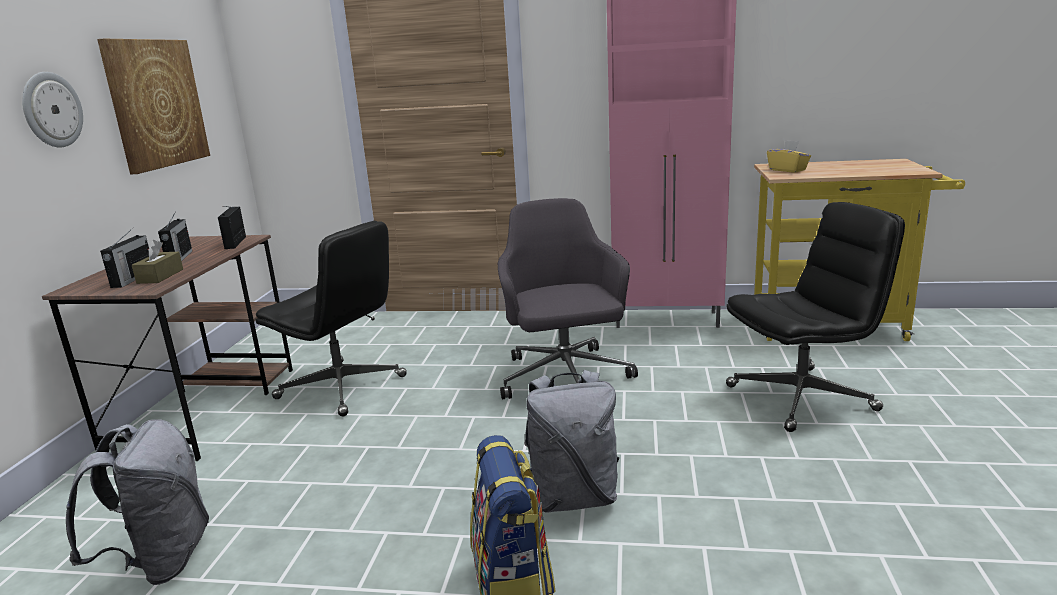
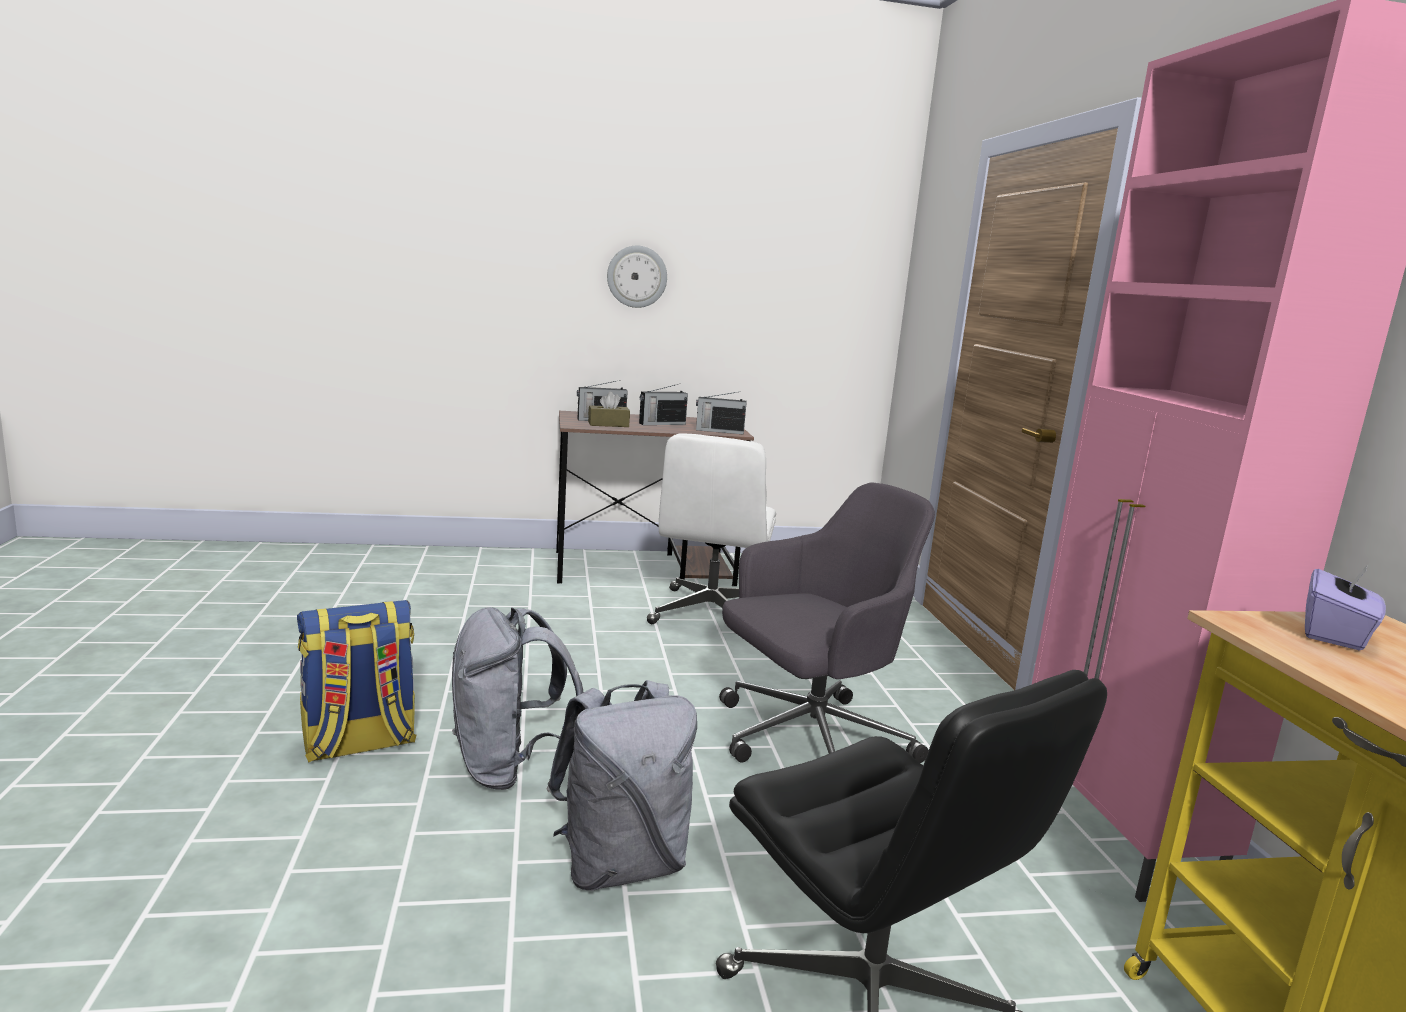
camera: 70 degrees right, 5 degrees down
(156, 103) = (765, 292): picture -> none
(161, 560) = (422, 600): grey backpack -> grey backpack (620, 864)
(236, 242) = (718, 431): radio -> radio turned 150 degrees counterclockwise
(343, 387) = (710, 614): black office chair -> white office chair
(787, 170) = (1335, 635): yellow tissue box -> purple tissue box

